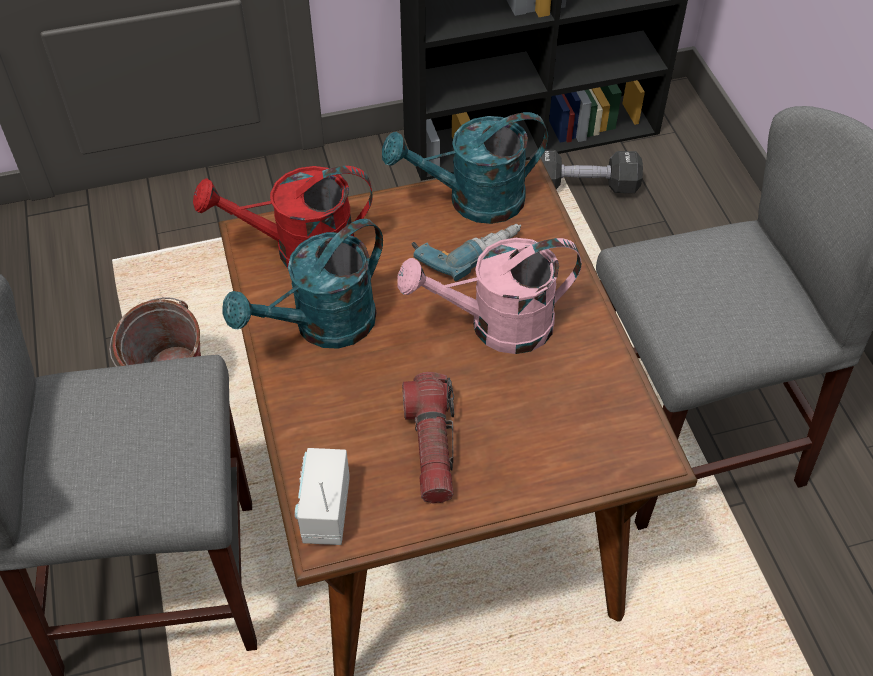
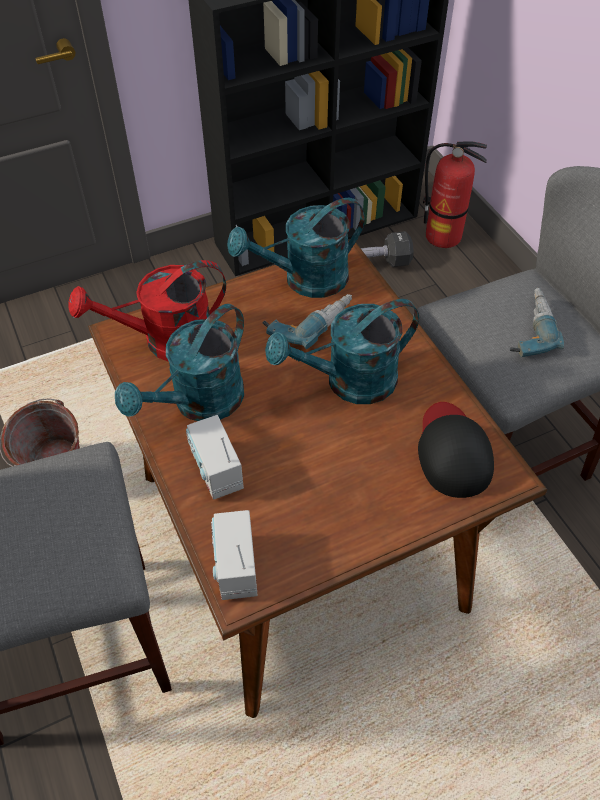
camera: 10 degrees left, 0 degrees up
(326, 404) = (216, 471): none -> radio
(431, 446) = (317, 495): flashlight -> none
(496, 326) = (349, 383): pink watering can -> turquoise watering can
(597, 421) = (452, 451): none -> black cap
(687, 163) = (443, 236): none -> fire extinguisher
(725, 291) = (526, 328): none -> power drill

